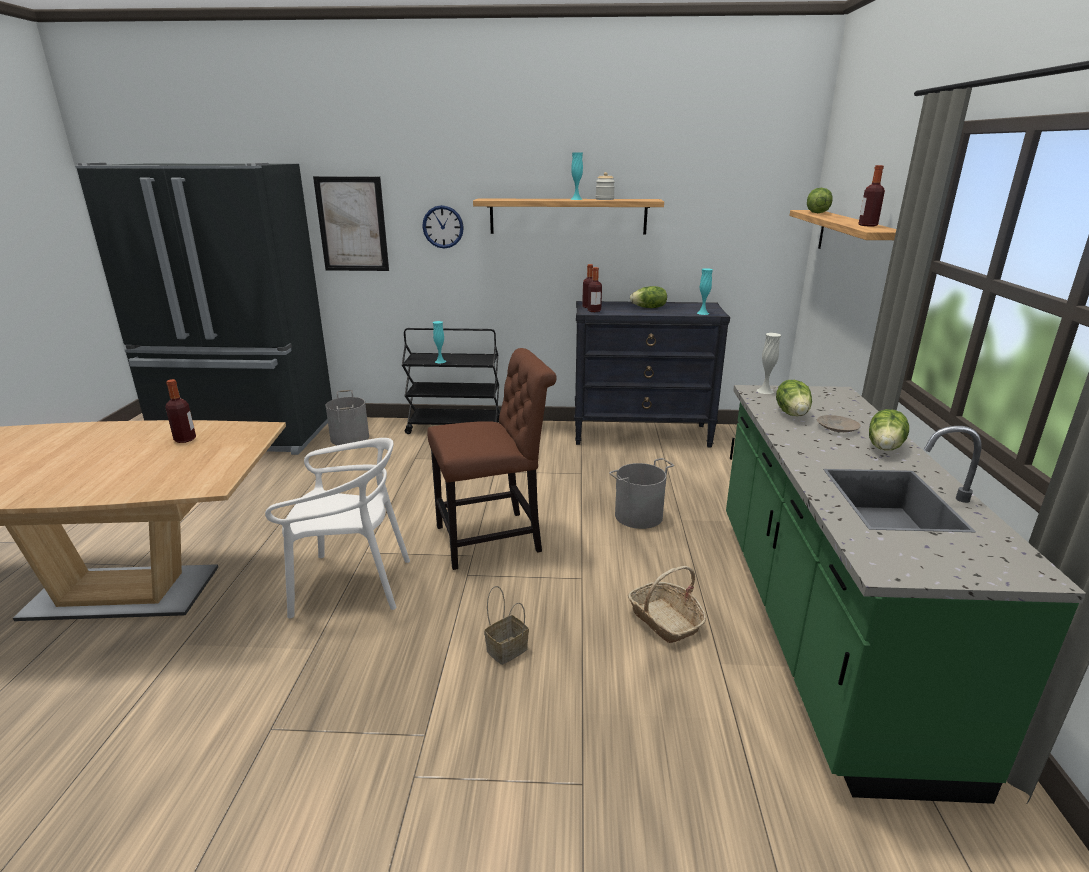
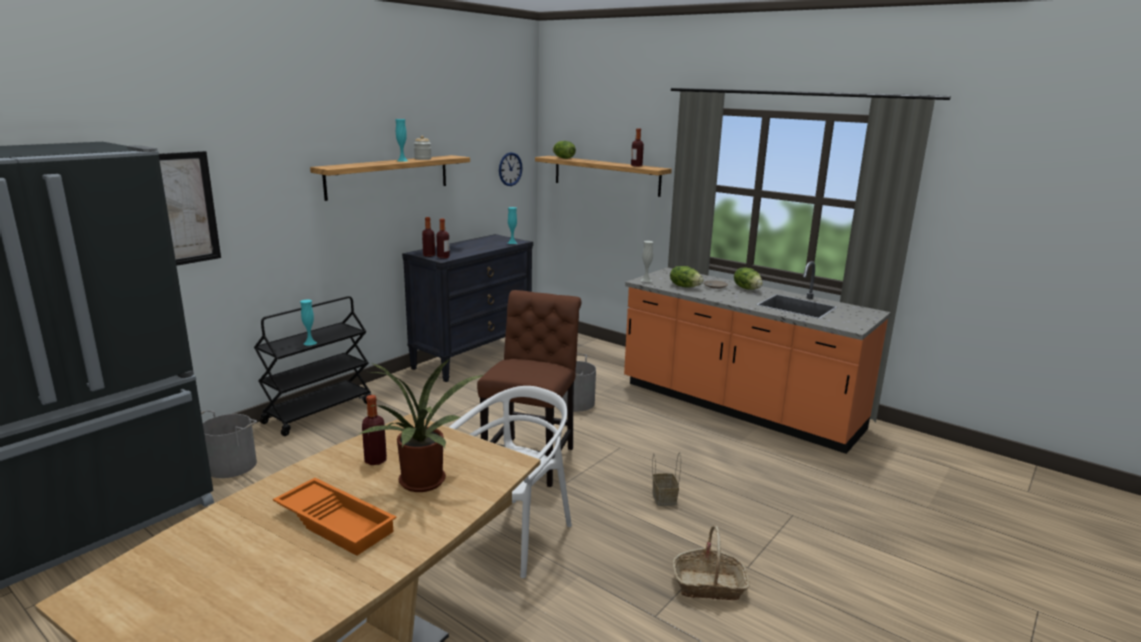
camera: 55 degrees left, 5 degrees down
(75, 461) = (337, 521): none -> orange tray
(149, 467) = (422, 484): none -> potted plant
(443, 227) = (277, 200): wall clock -> wall clock (510, 169)
(649, 308) = (470, 247): lettuce -> none
(665, 620) = (690, 440): basket -> basket (709, 585)
(819, 628) = (738, 407): green counter -> orange counter

